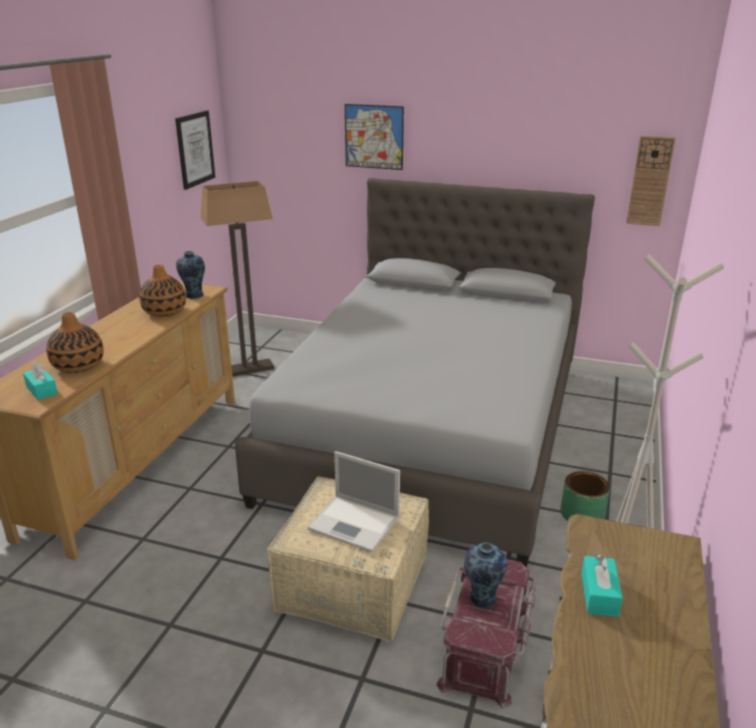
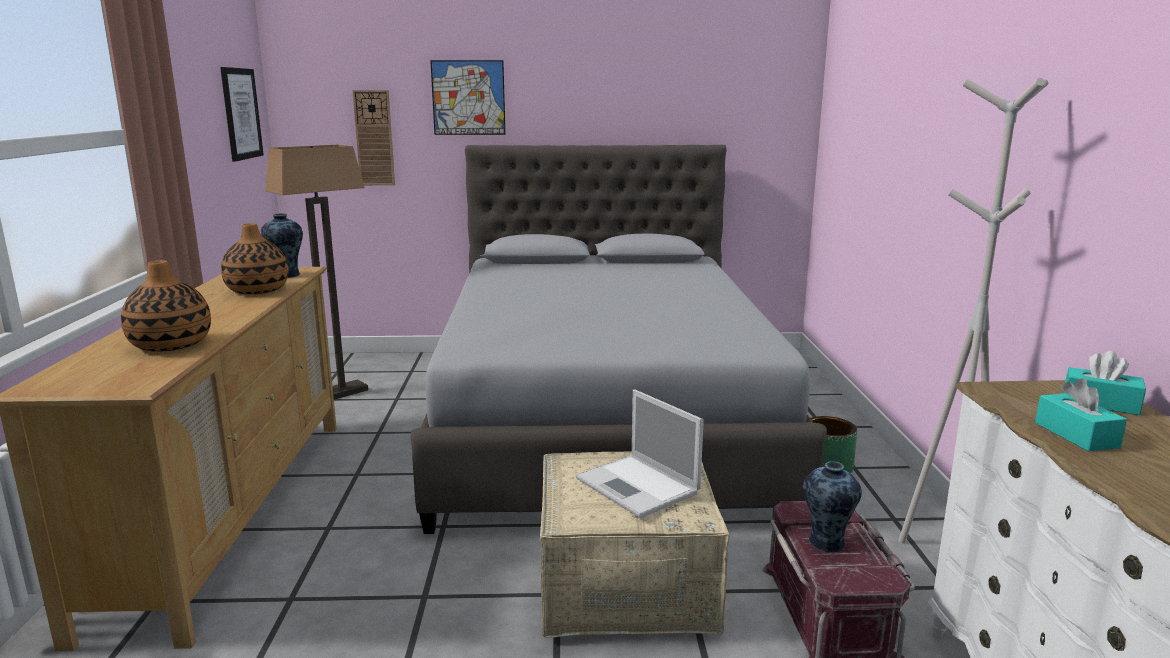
camera: 20 degrees left, 10 degrees down
(41, 390) = (130, 372): turquoise tissue box -> turquoise tissue box (1100, 403)
(355, 524) = (639, 486): laptop -> laptop turned 45 degrees clockwise
(650, 181) = (777, 128): wall clock -> wall clock (374, 138)

